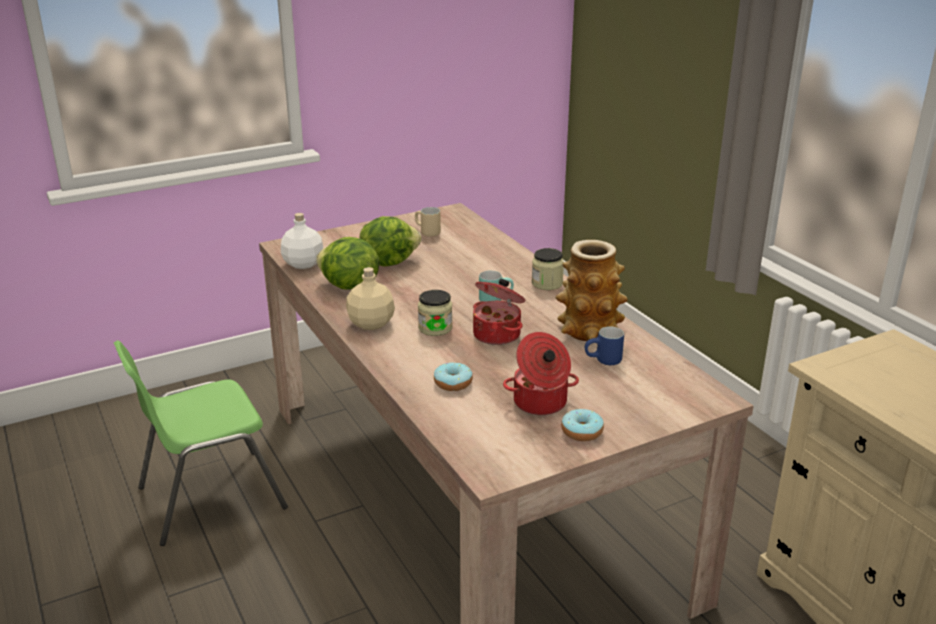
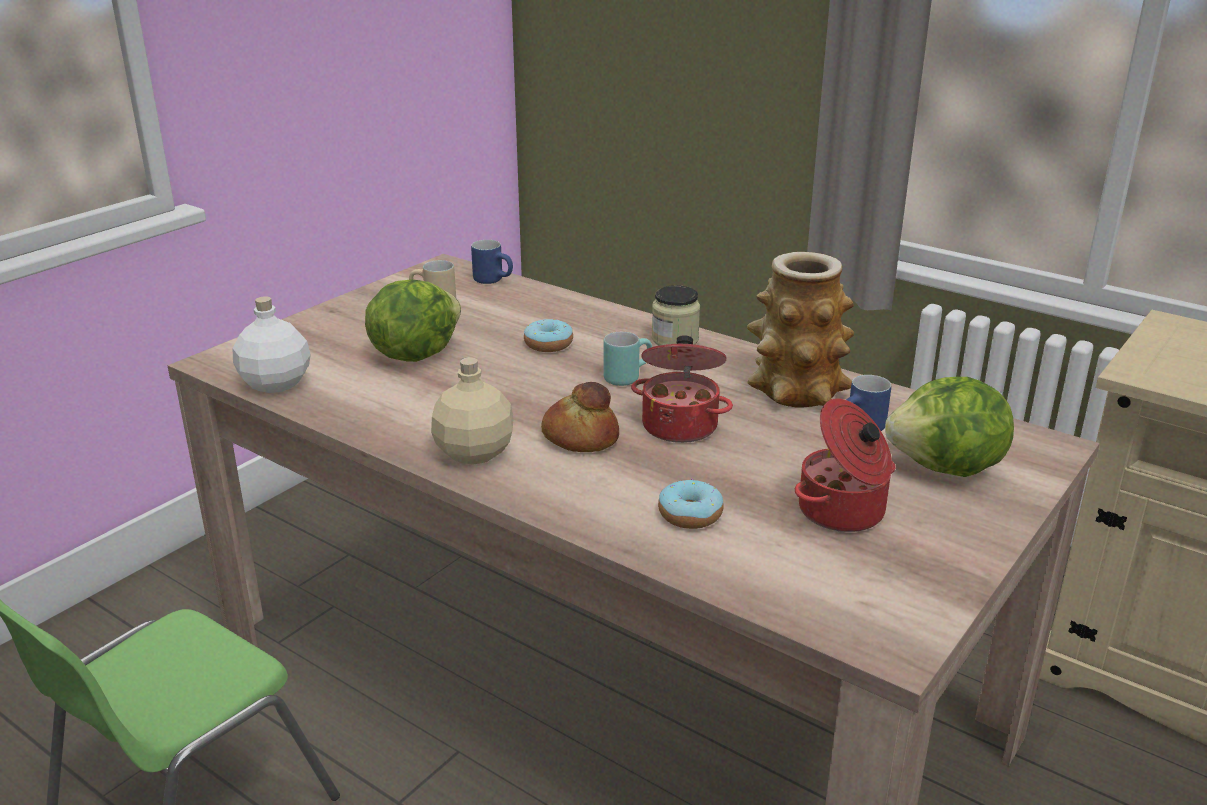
camera: 25 degrees left, 0 degrees up
(349, 286) = (385, 403): lettuce -> lettuce (946, 469)
(435, 328) = (581, 437): jar -> bread
(474, 225) = (494, 280): none -> blue mug
(581, 432) = (942, 539): donut -> donut (548, 344)

